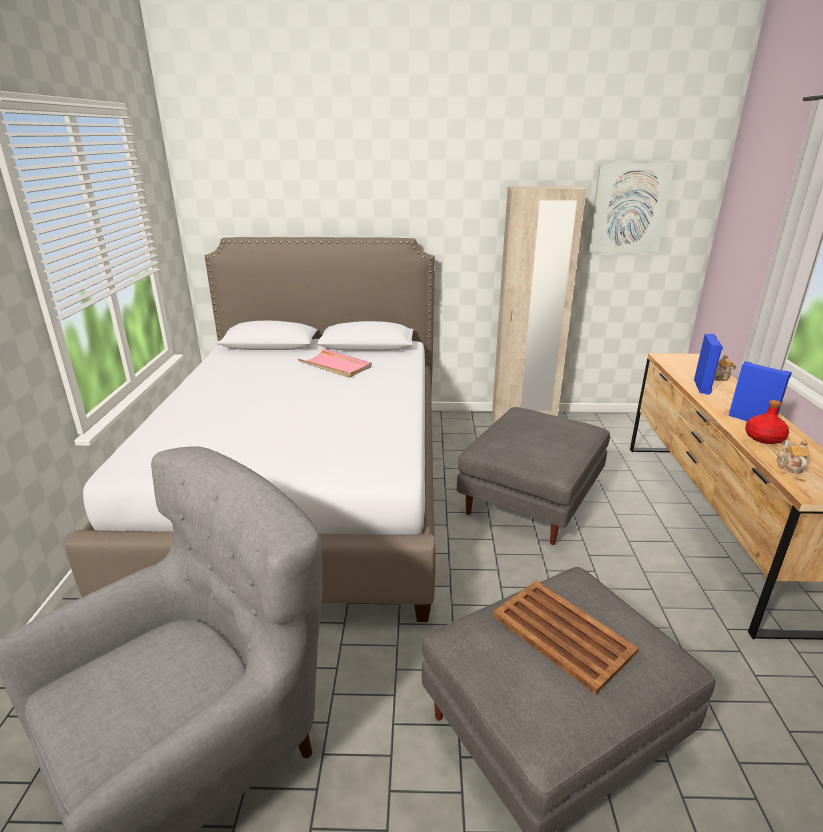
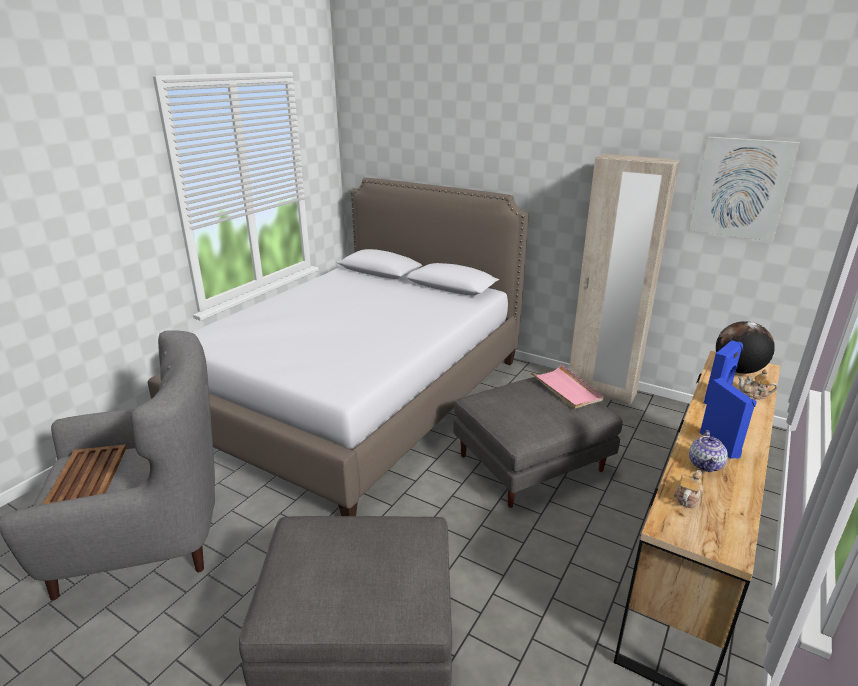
camera: 30 degrees right, 0 degrees up
(335, 366) = (405, 299): pink tray -> pink tray (566, 389)
(561, 633) = (360, 553): brown tray -> brown tray (88, 476)
(685, 363) = (737, 370): none -> globe
(764, 438) = (705, 464): red bottle -> teapot

